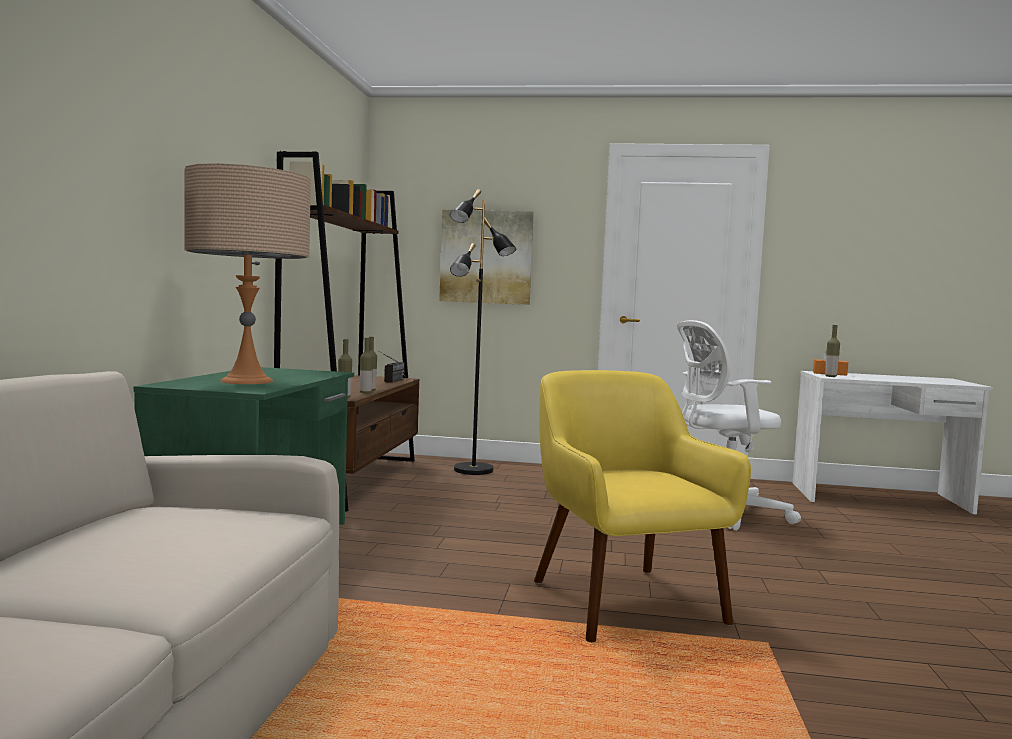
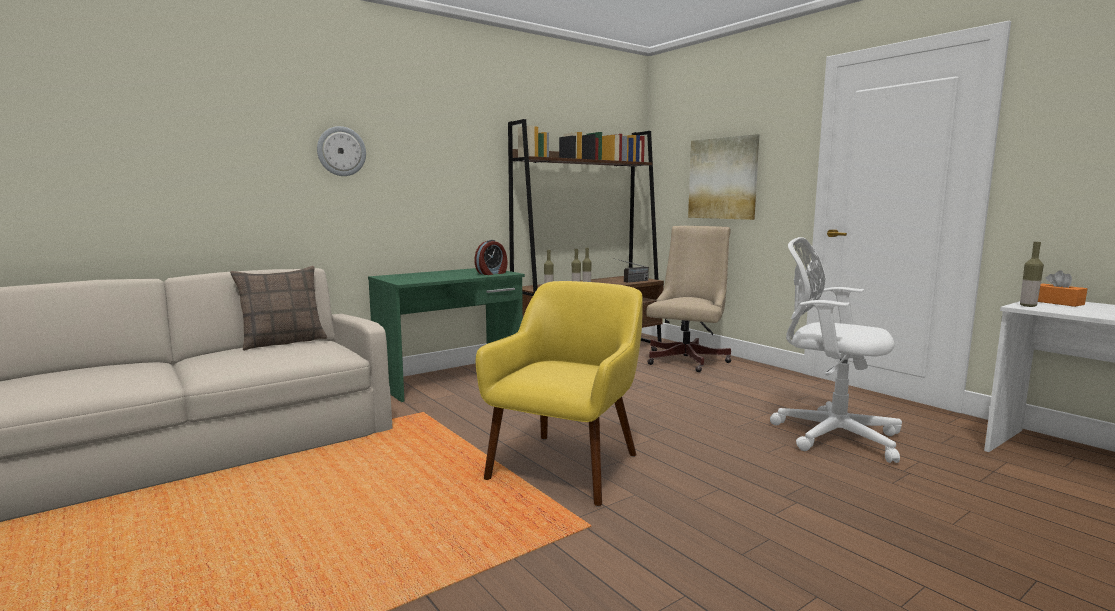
camera: 45 degrees right, 5 degrees up
(102, 156) = (341, 151): none -> wall clock
(105, 520) = (283, 342): none -> pillow
(247, 381) = (430, 276): beige table lamp -> none
(312, 373) = (492, 273): none -> alarm clock
(473, 470) = (688, 359): black floor lamp -> beige office chair

